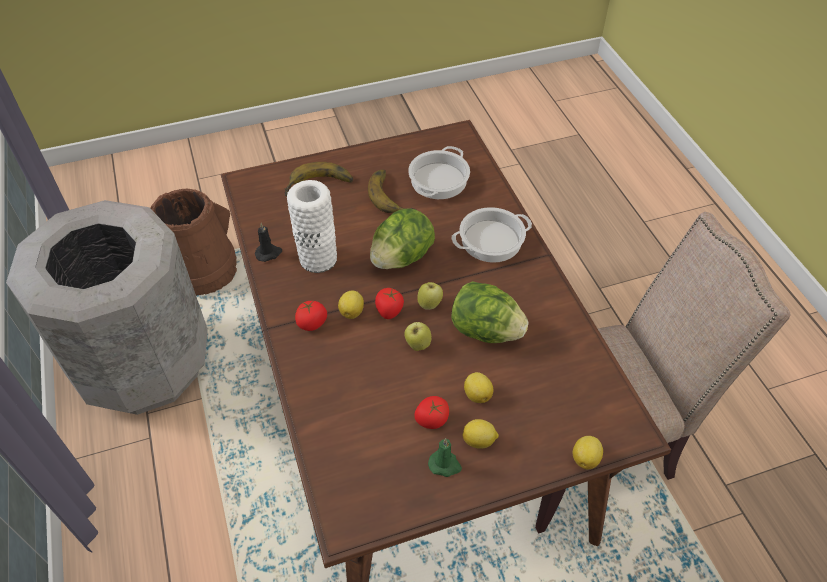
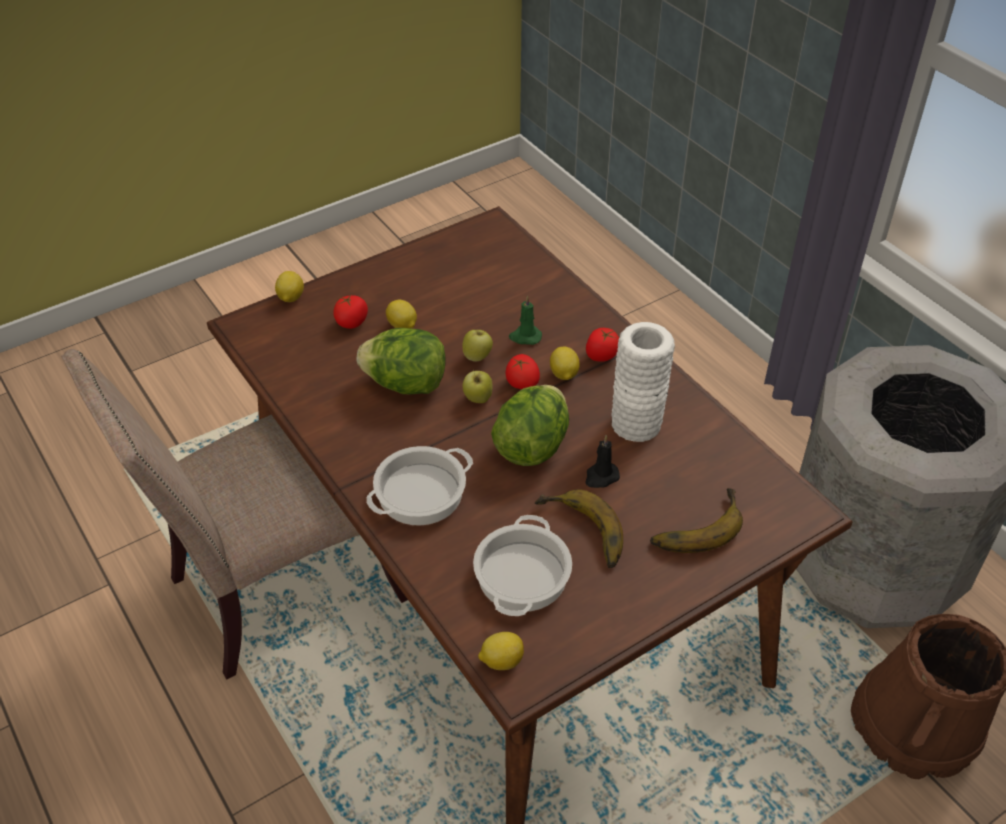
camera: 165 degrees right, 5 degrees down
(269, 253) = (700, 418): black candle -> black candle (601, 477)
(431, 420) = (442, 299): tomato -> tomato (351, 322)
(445, 465) = (420, 272): green candle -> green candle (525, 337)
(479, 441) = (392, 292): lemon -> lemon (501, 661)

